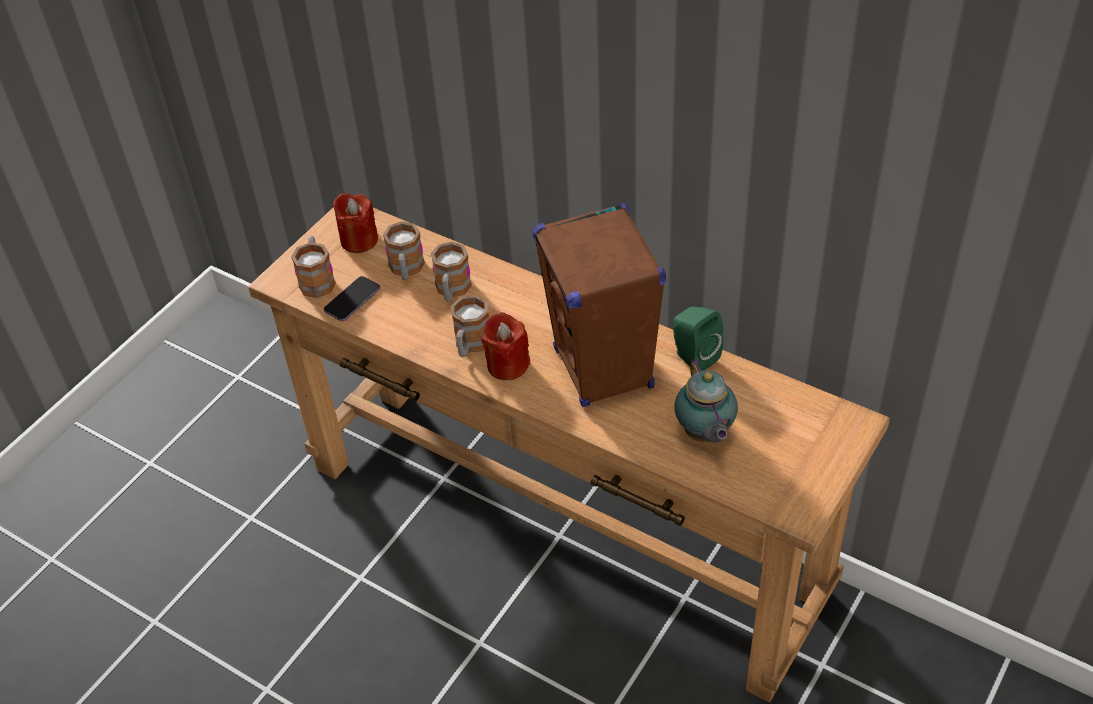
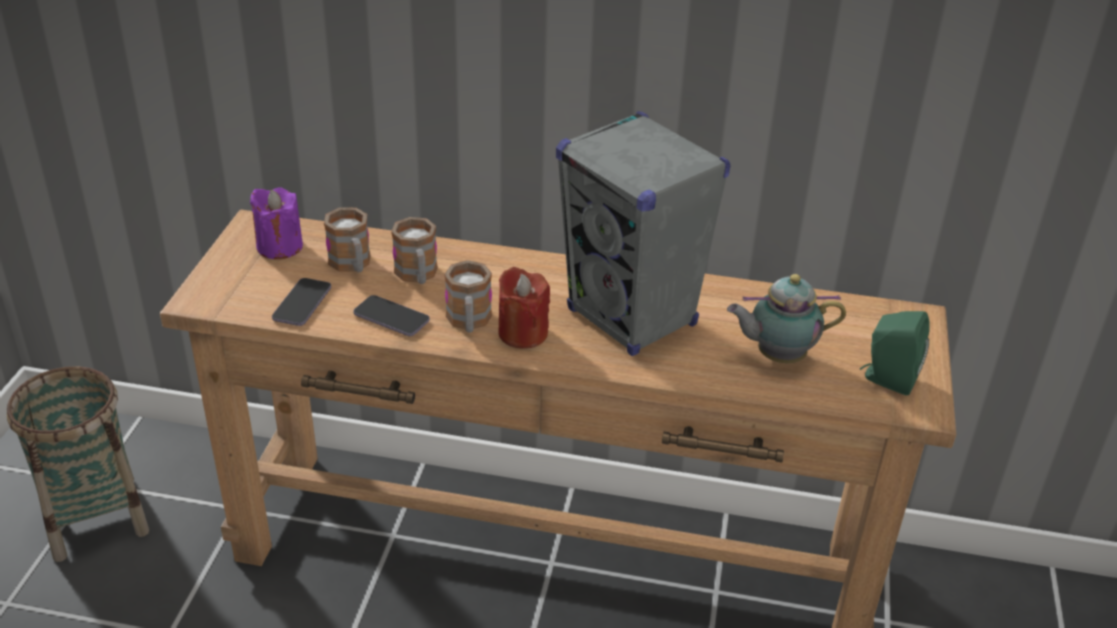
camera: 25 degrees left, 10 degrees down
(230, 407) = (95, 517): none -> basket
(317, 279) = (246, 291): mug -> none
(359, 240) = (279, 246): red candle -> purple candle
(413, 328) = (391, 318): none -> phone
(603, 369) = (632, 318): brown speaker -> grey speaker
(693, 357) = (719, 290): green speaker -> green speaker (887, 379)
(704, 434) = (777, 356): teapot -> teapot turned 120 degrees clockwise

